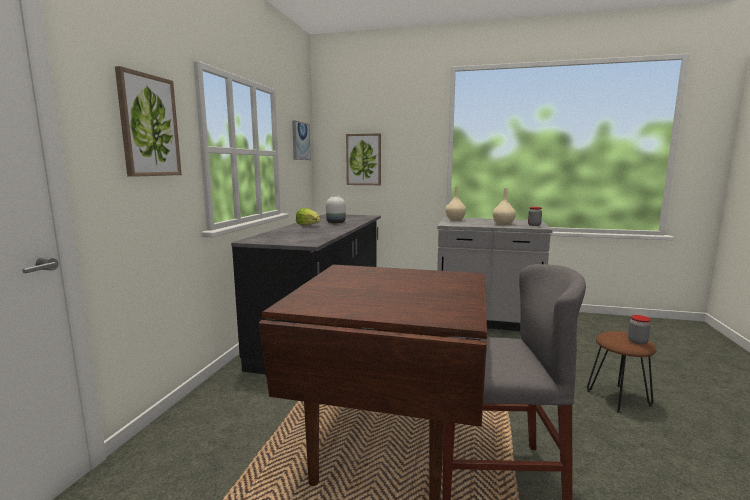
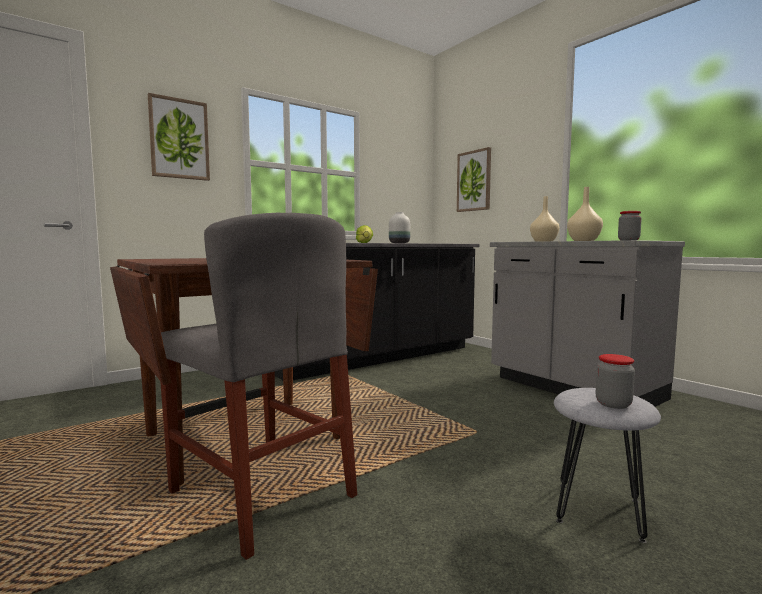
camera: 40 degrees right, 5 degrees down
(300, 141) = (405, 165): picture -> none
(618, 398) = (597, 510): brown stool -> grey stool

